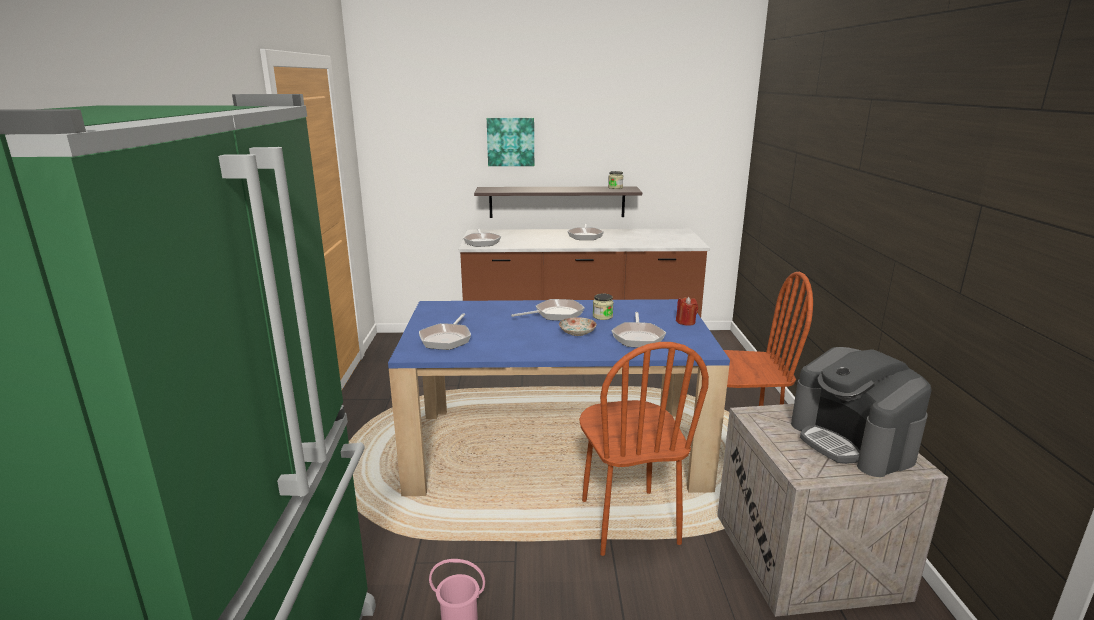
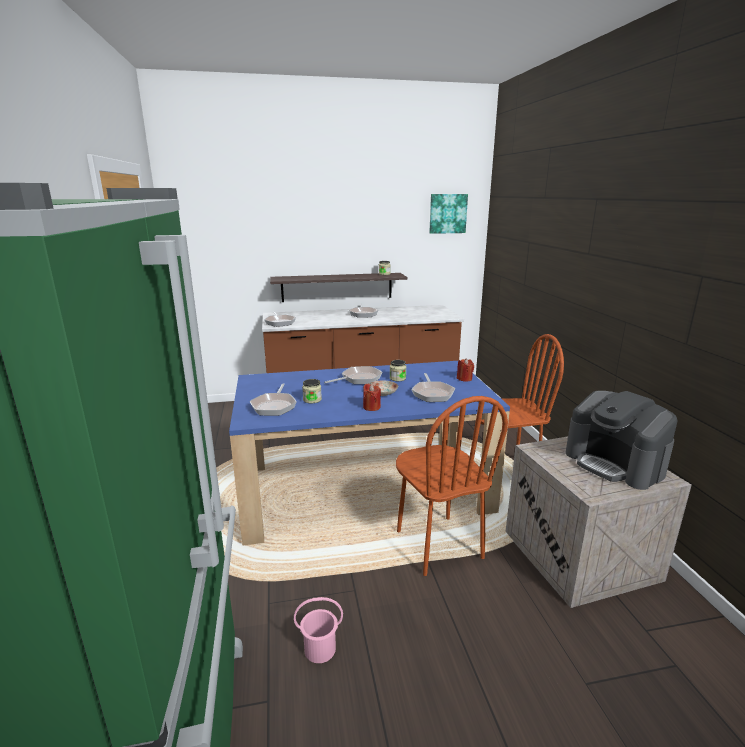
camera: 10 degrees left, 0 degrees up
(492, 335) = (312, 400): none -> jar
(510, 141) = (297, 238): picture -> picture (447, 213)
(558, 348) = (371, 407): none -> red candle

